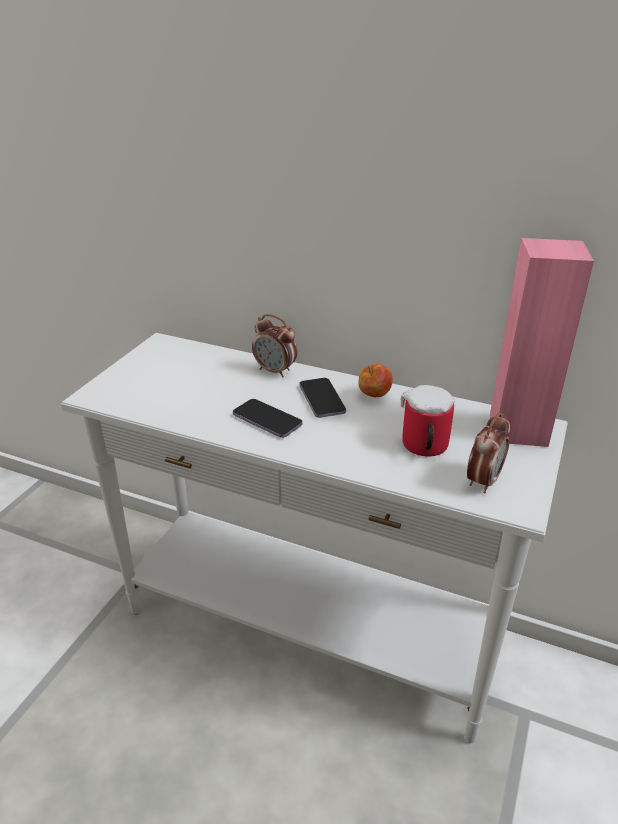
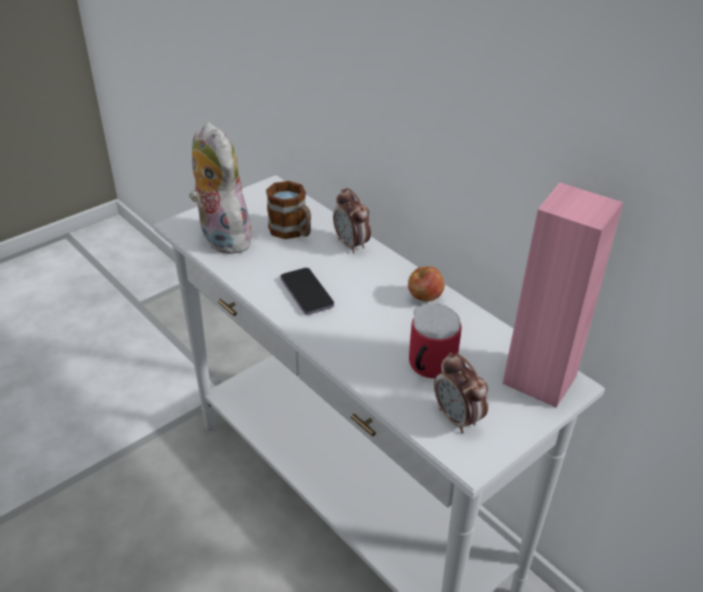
camera: 25 degrees right, 5 degrees up
(144, 396) = (221, 238): none -> plush toy
(211, 374) = (292, 232): none -> mug
(322, 399) = (372, 287): phone -> none
(483, 481) = (457, 419): alarm clock -> alarm clock turned 90 degrees clockwise

